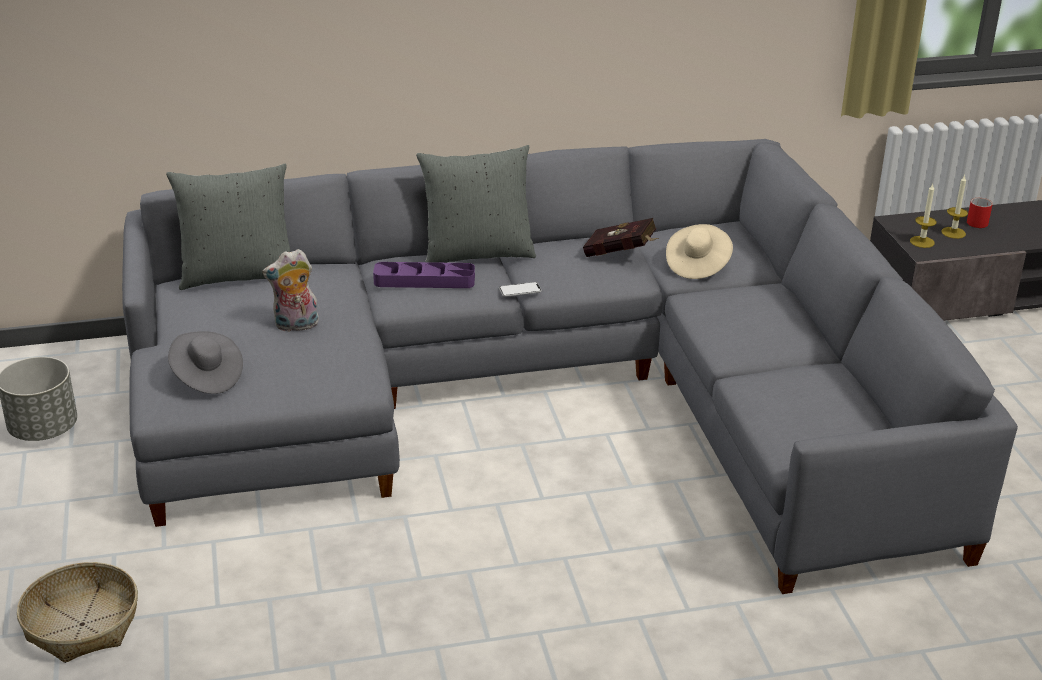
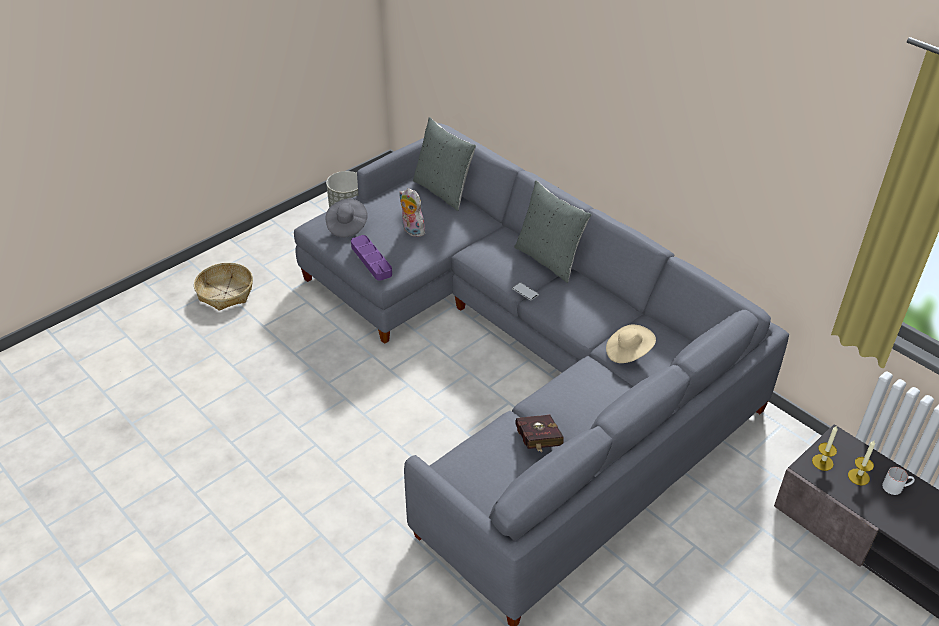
camera: 60 degrees right, 10 degrees up
(424, 280) = (498, 253): purple tray -> purple tray (371, 260)
(621, 255) = (603, 315): red book -> red book (538, 443)
(978, 221) = (896, 487): red mug -> white mug

